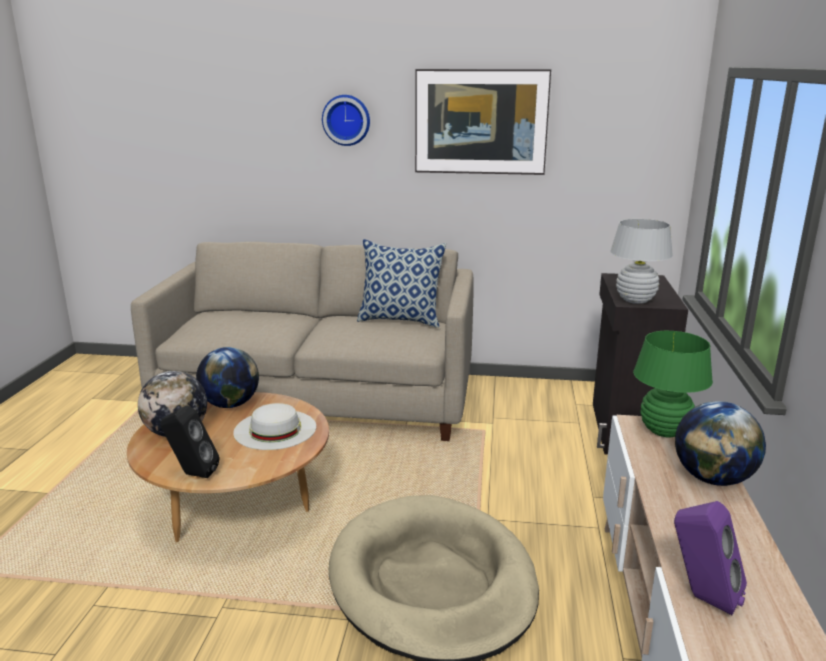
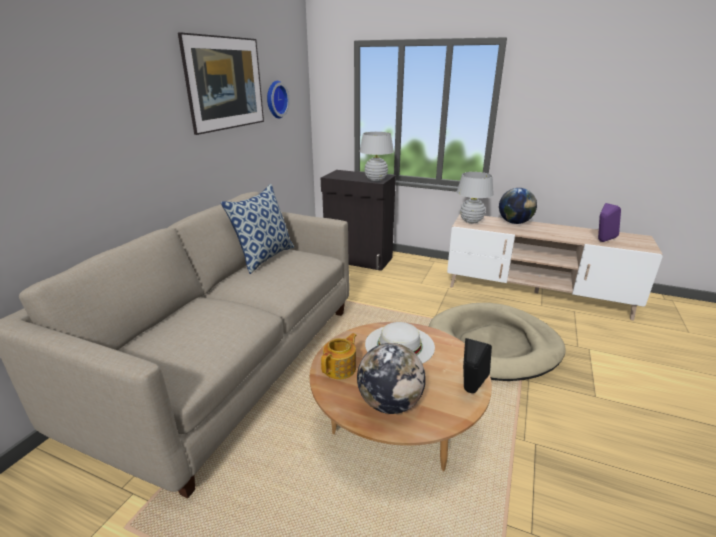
camera: 75 degrees left, 5 degrees up
(230, 404) = (340, 368): globe -> teapot
(346, 120) = (130, 88): wall clock -> wall clock (275, 99)
(664, 431) = (471, 221): green table lamp -> white table lamp

